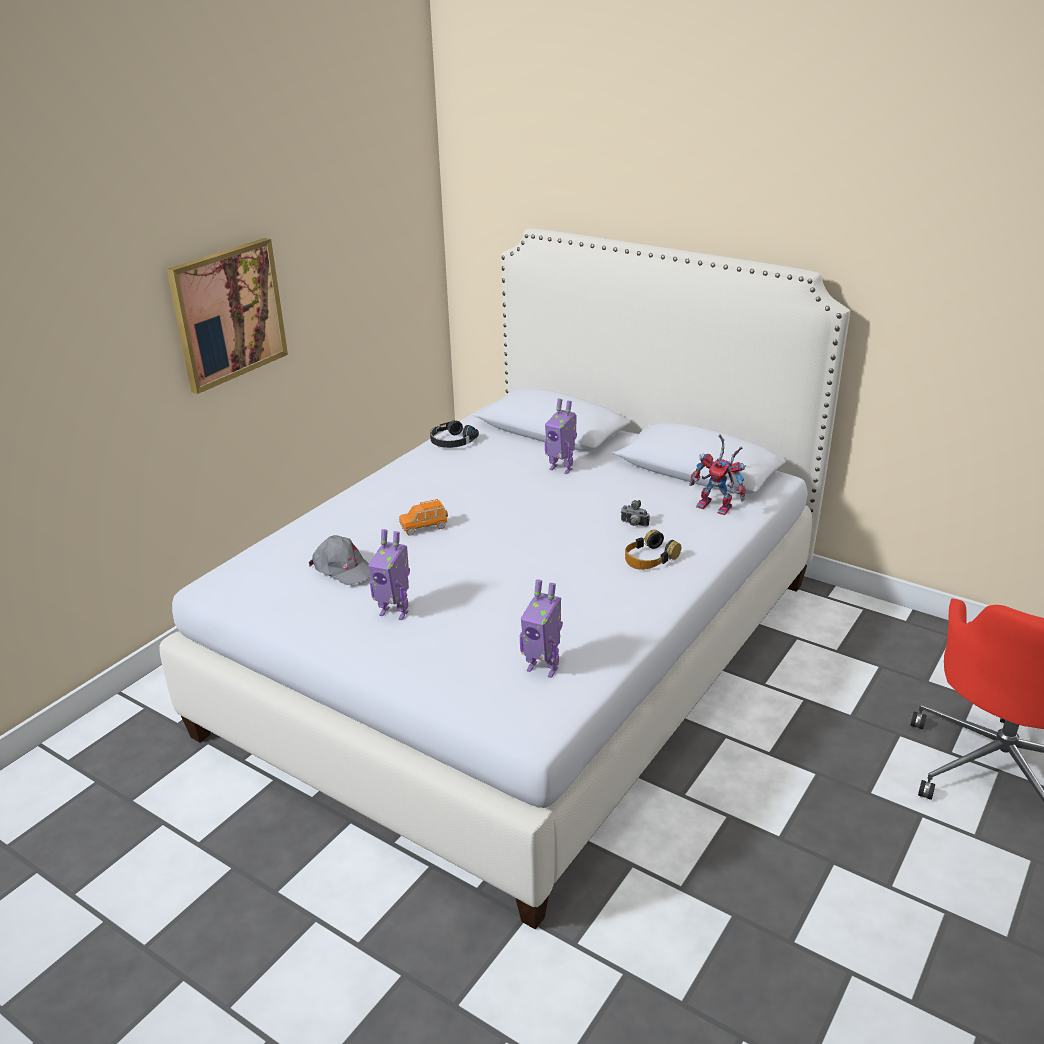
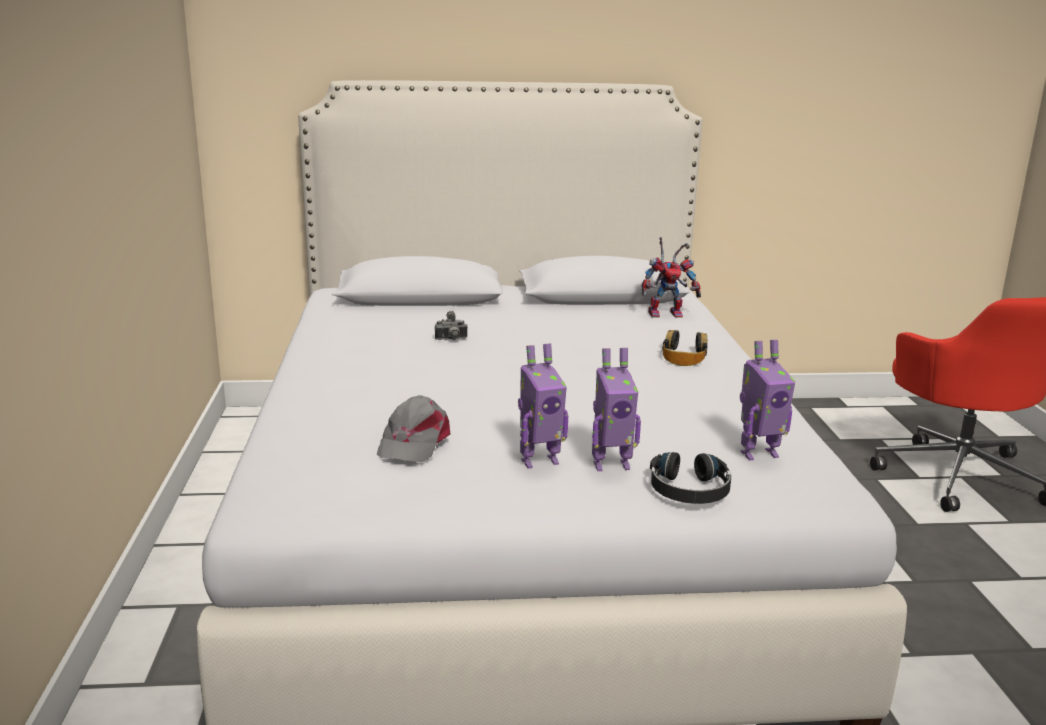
camera: 40 degrees left, 10 degrees down
(228, 314) = (76, 159): picture -> none
(342, 568) = (413, 442): grey cap -> grey cap turned 105 degrees clockwise
(424, 527) = (436, 388): orange toy car -> none
(452, 441) = (332, 323): black headphones -> black headphones (689, 490)
(561, 468) = (485, 319): toy robot -> toy robot (610, 464)
(633, 524) = (625, 339): camera -> camera (451, 339)

